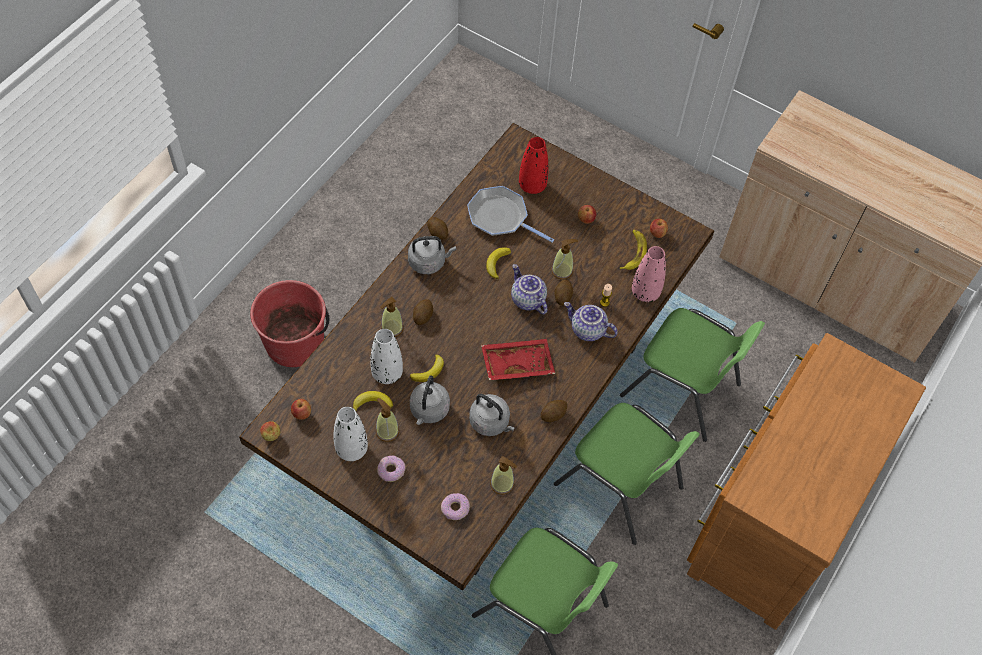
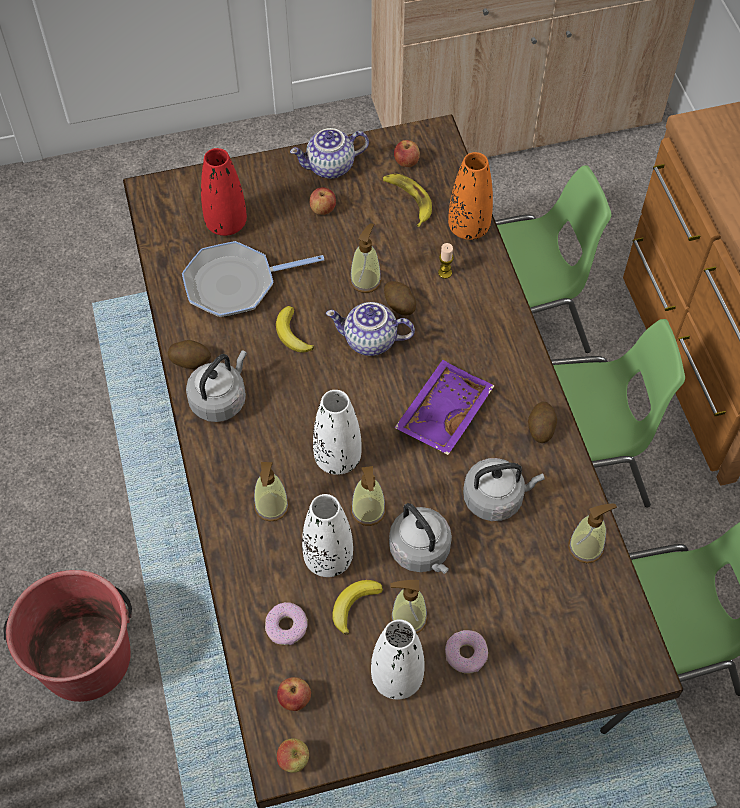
camera: 45 degrees left, 0 degrees up
(423, 316) = (287, 461): potato -> none
(429, 371) = (368, 511): banana -> soap dispenser
(445, 336) = (337, 458): none -> white vase
(455, 508) = (577, 621): donut -> donut (287, 626)
(517, 363) = (442, 413): red tray -> purple tray
(587, 330) = (464, 315): teapot -> teapot (330, 167)
(645, 292) = (468, 228): pink vase -> orange vase

